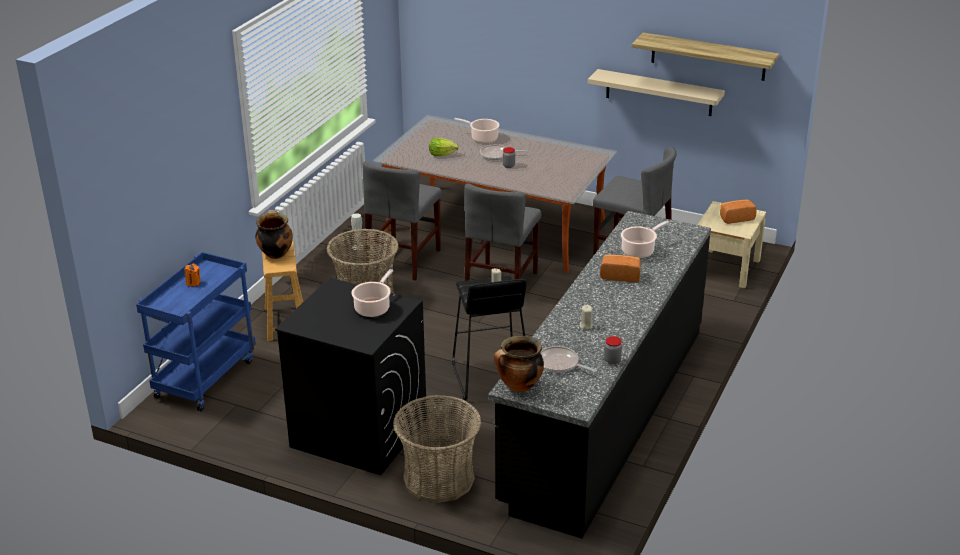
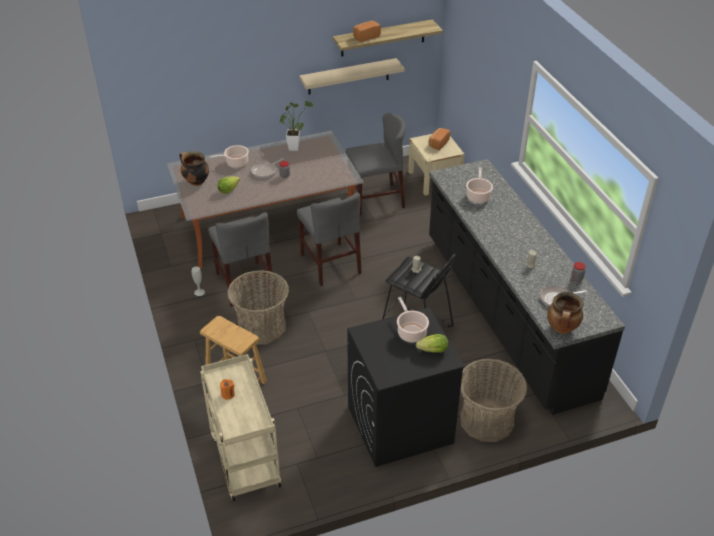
camera: 45 degrees left, 10 degrees up
(205, 377) = (244, 459): blue cart -> beige cart
(275, 253) = (224, 333): cooking pot -> cooking pot (195, 181)
(366, 330) = (433, 350): none -> lettuce
(557, 148) = (294, 146): none -> potted plant
(620, 275) = (494, 219): bread -> bread (365, 36)

